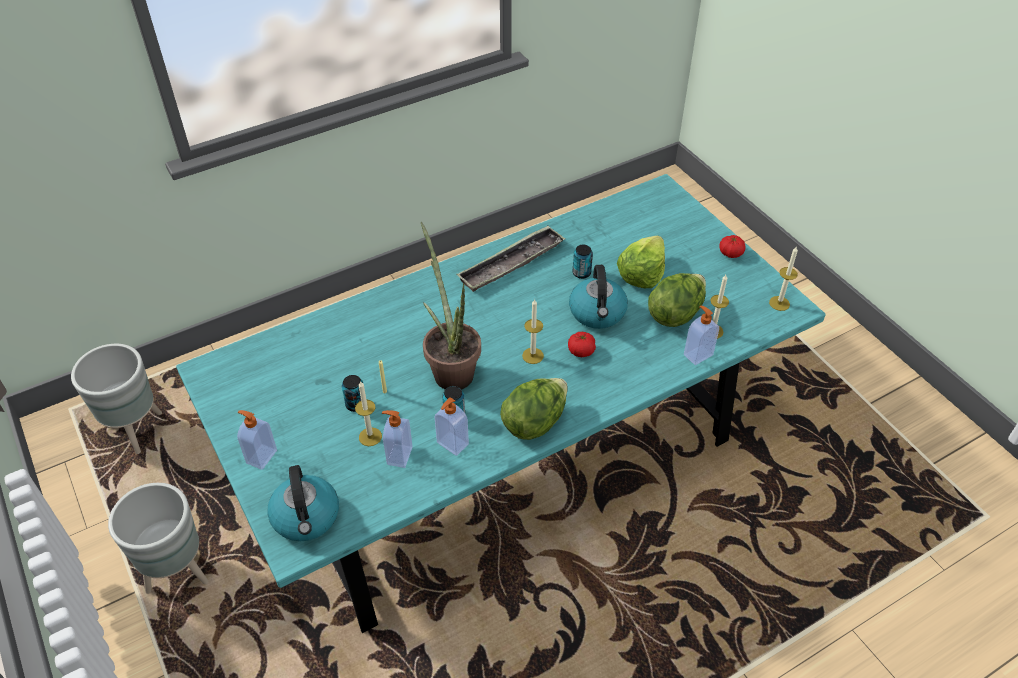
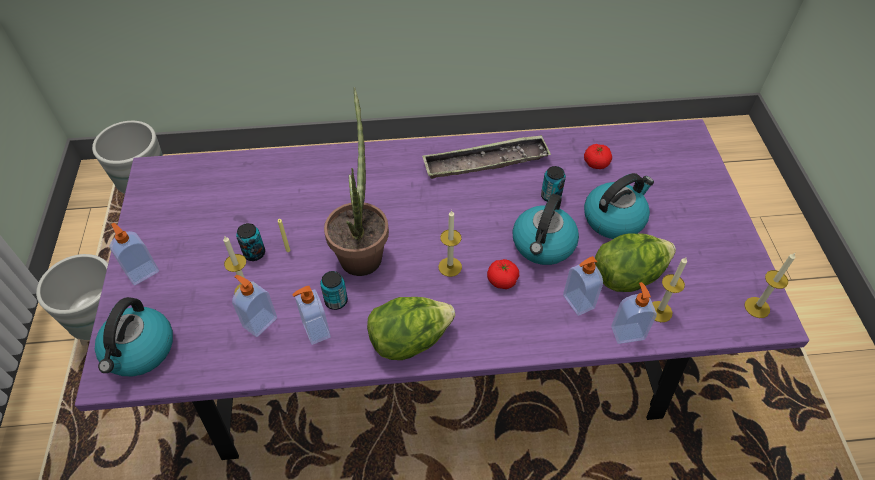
camera: 25 degrees right, 5 degrees up
(509, 458) = (437, 348): turquoise dining table -> purple dining table
(641, 274) = (614, 218): lettuce -> kettle
(648, 346) = (577, 302): none -> soap dispenser
(730, 253) = (728, 229): tomato -> tomato (596, 163)

